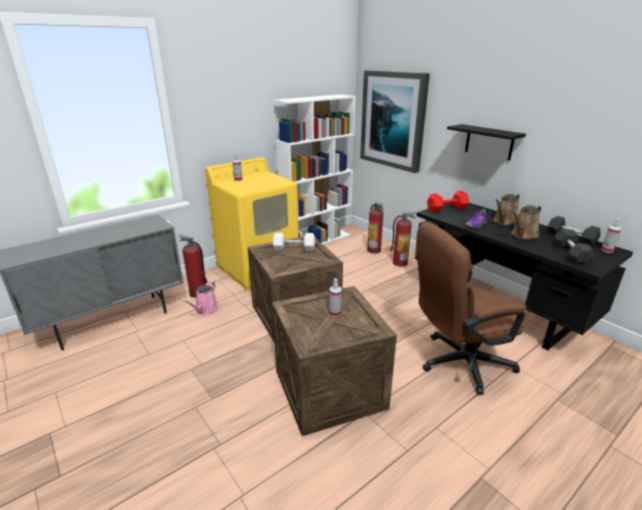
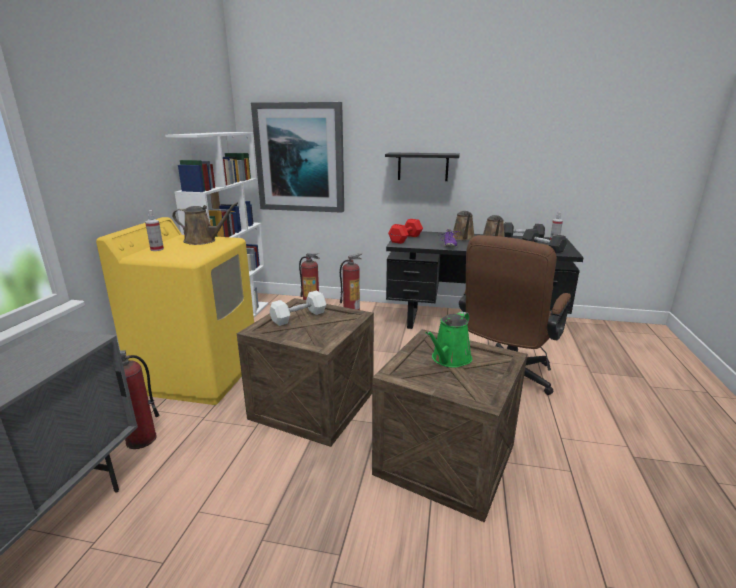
camera: 40 degrees left, 5 degrees down
(205, 310) = (184, 455): pink watering can -> none
(270, 179) = (203, 241): none -> brown watering can
(335, 313) = (449, 359): spray bottle -> green watering can

